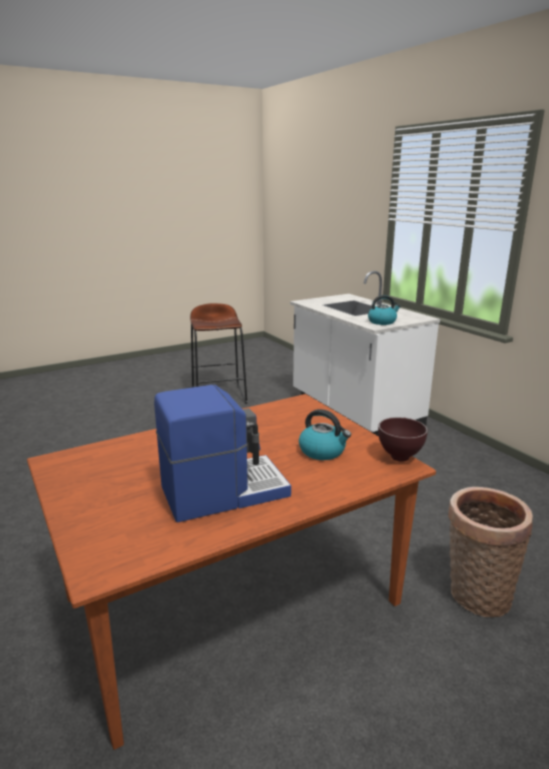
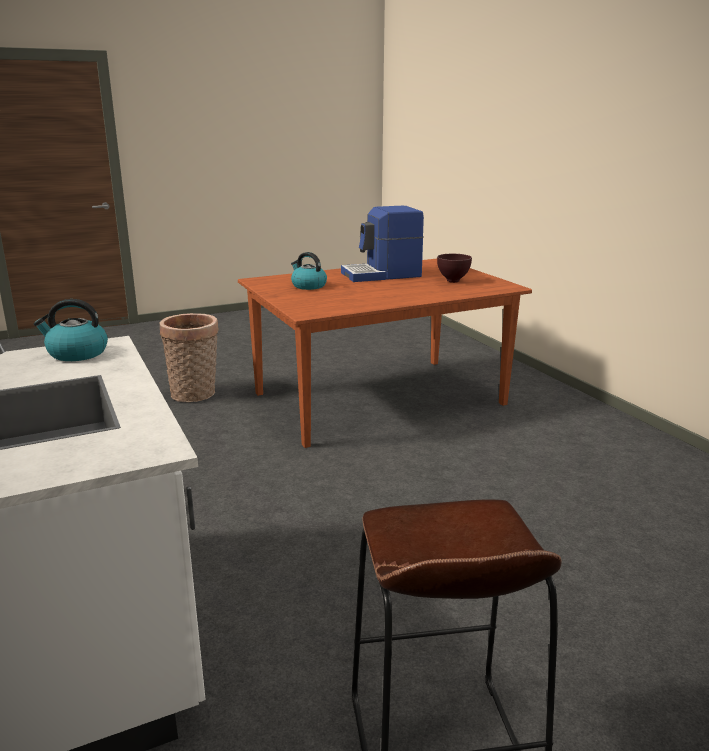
camera: 175 degrees left, 0 degrees up
(401, 458) = (254, 282): brown bowl -> brown bowl (452, 281)

